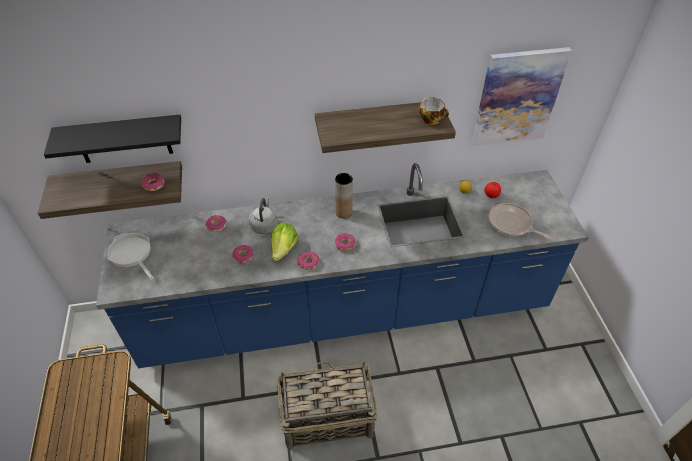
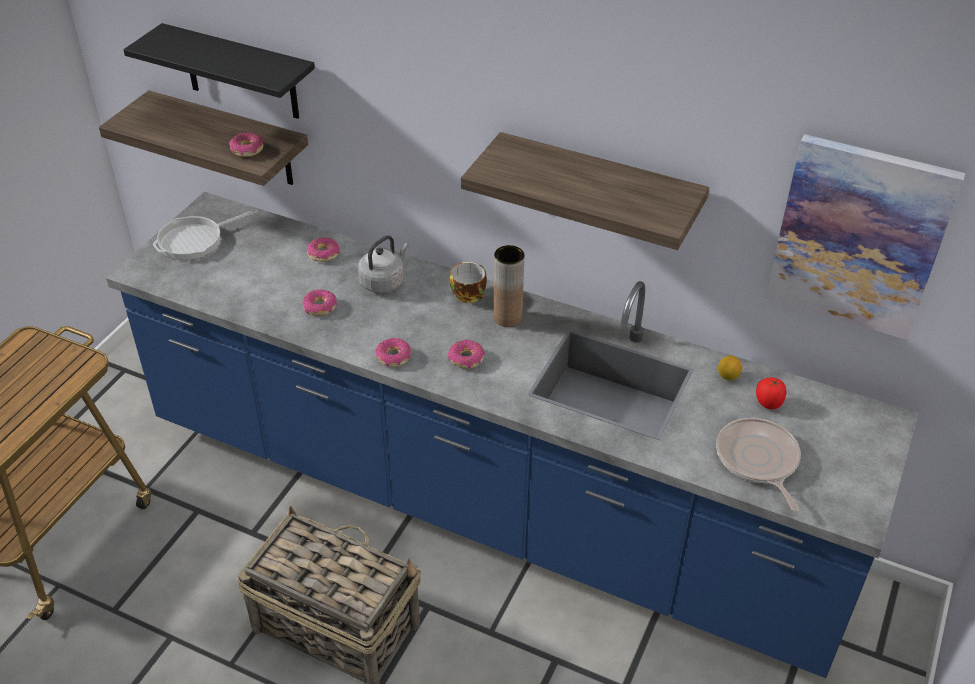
camera: 35 degrees right, 5 degrees down
(132, 254) = (195, 240): frying pan -> frying pan turned 120 degrees counterclockwise
(284, 249) = (379, 324): lettuce -> none
(432, 120) = (661, 207): cup -> cup (470, 295)

